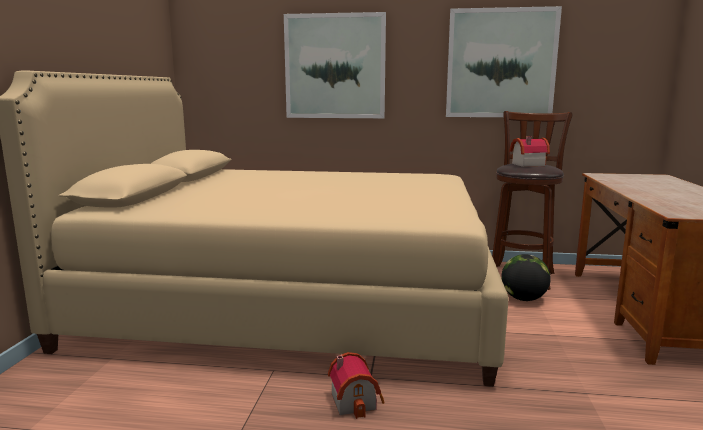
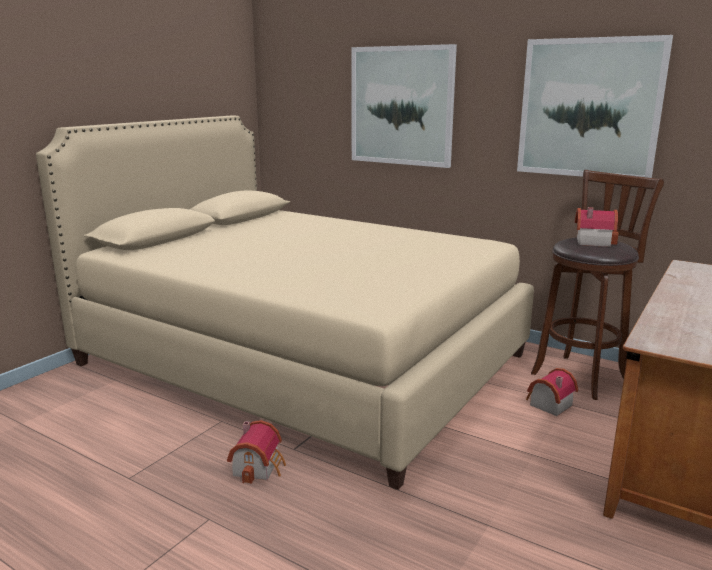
camera: 25 degrees right, 5 degrees up
(523, 299) = (548, 404): globe -> toy house

